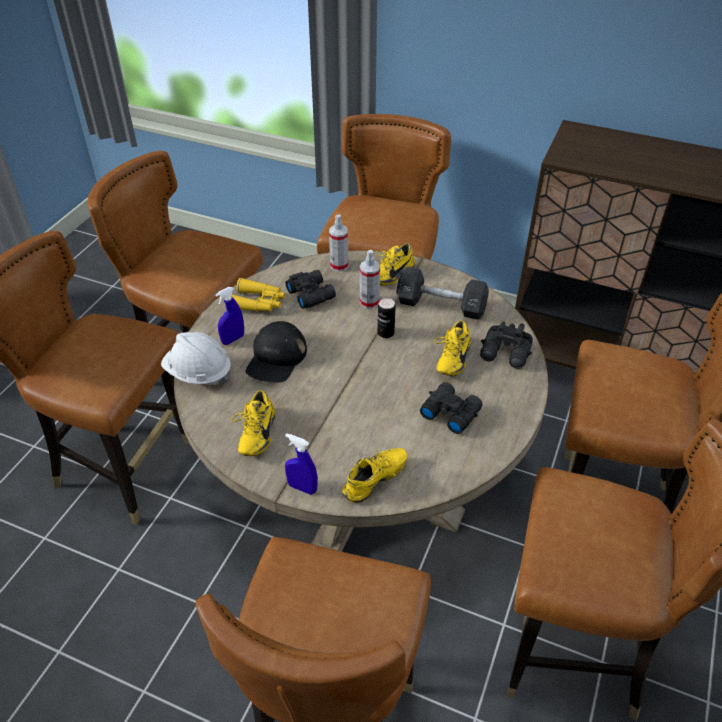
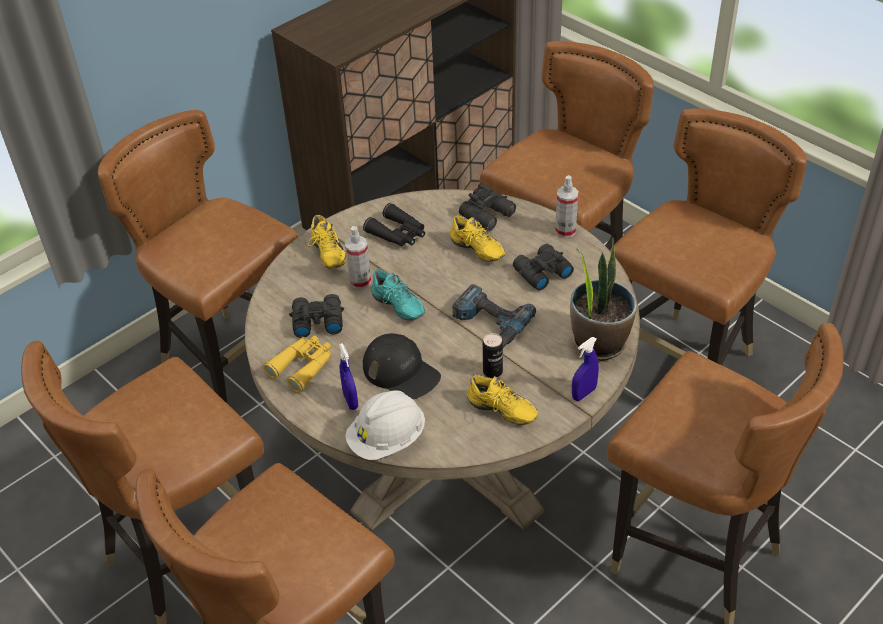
camera: 65 degrees left, 0 degrees up
(339, 265) = (284, 287): spray bottle -> spray bottle (565, 231)
(350, 332) = (396, 308): none -> turquoise shoe
(360, 395) = (489, 324): none -> power drill
(376, 482) = (599, 342): yellow shoe -> potted plant
(385, 333) = (413, 283): can -> can (492, 371)
(441, 305) = (398, 234): black dumbbell -> black binoculars

